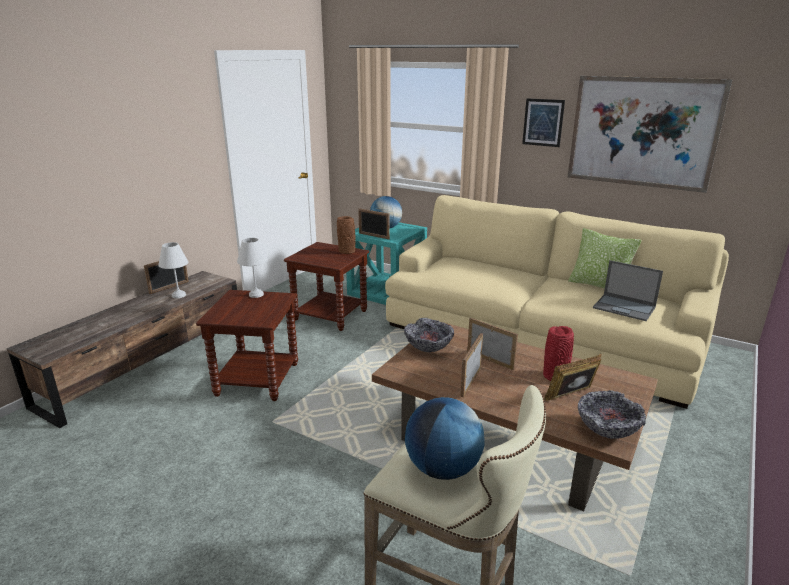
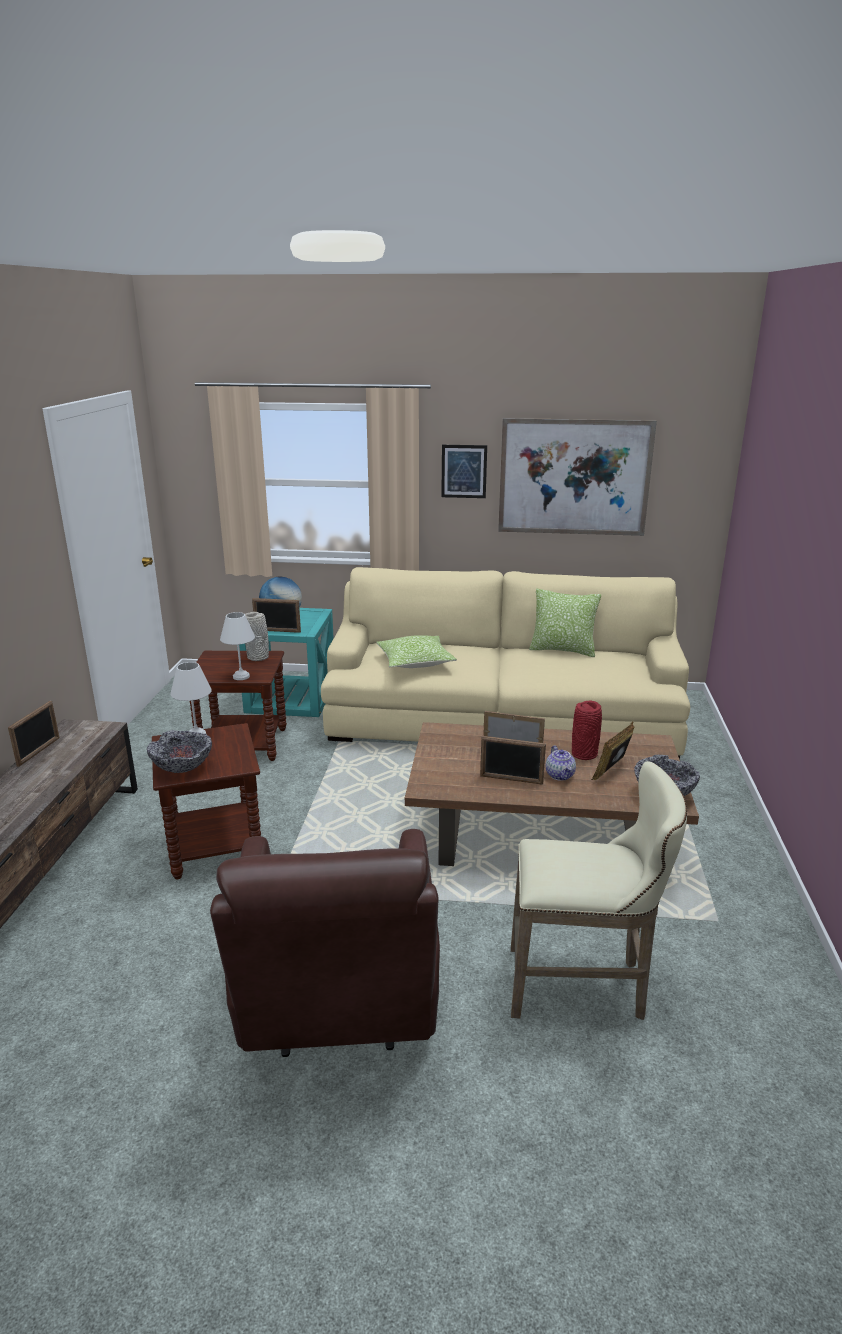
camera: 25 degrees left, 0 degrees up
(179, 295) = (66, 759): white table lamp -> white table lamp (242, 677)
(242, 527) = (337, 1007): none -> brown armchair
(347, 252) = (258, 657): brown vase -> grey vase
(428, 348) = (440, 755): bowl -> bowl (182, 767)
(443, 469) = (584, 862): globe -> none
(463, 274) = (415, 662): none -> pillow
(470, 381) = (511, 780): picture frame -> picture frame turned 75 degrees counterclockwise
(518, 389) = (560, 775): none -> teapot
(625, 308) = (602, 669): laptop -> none

